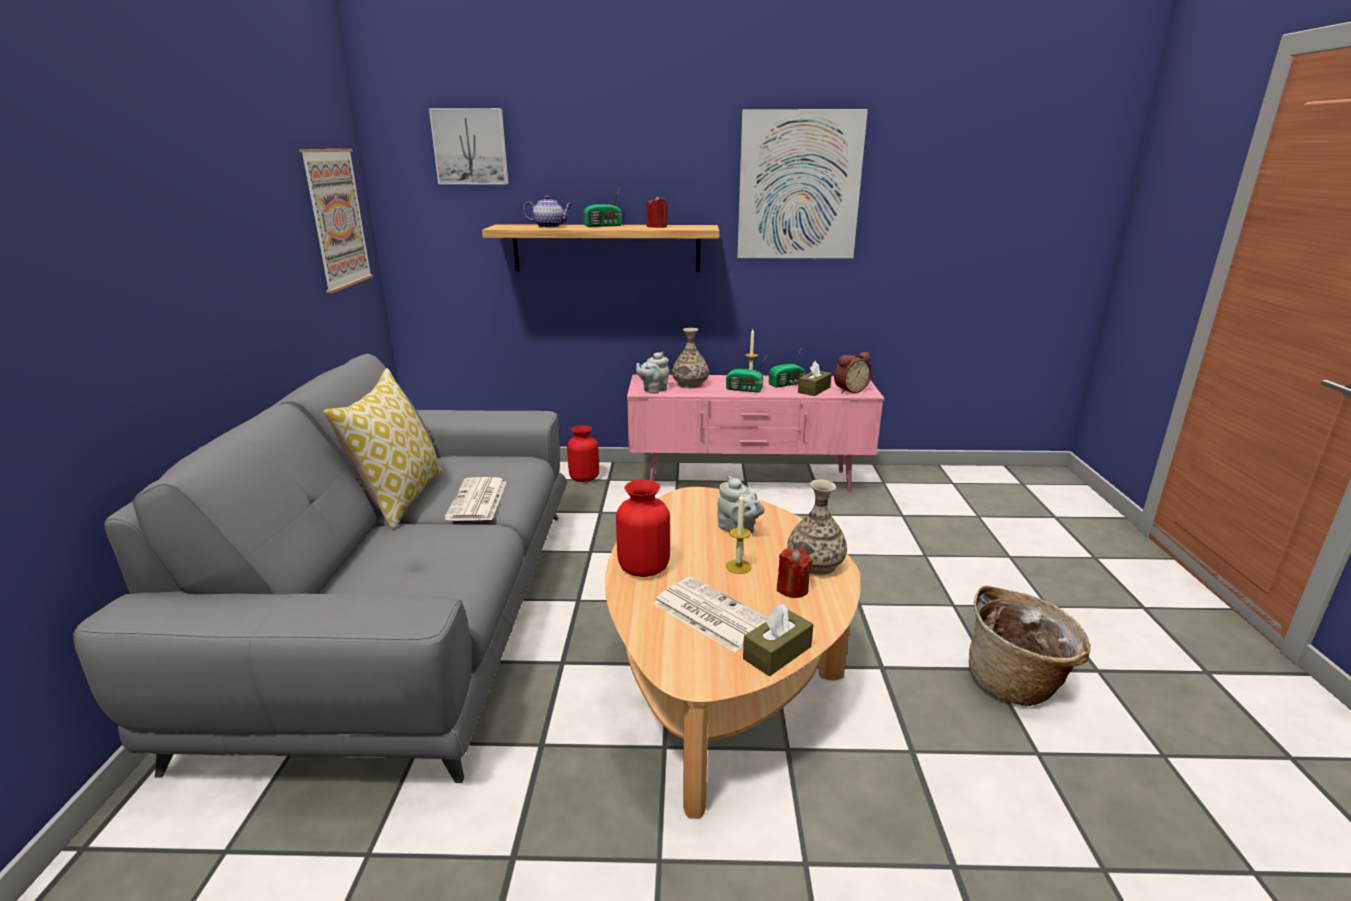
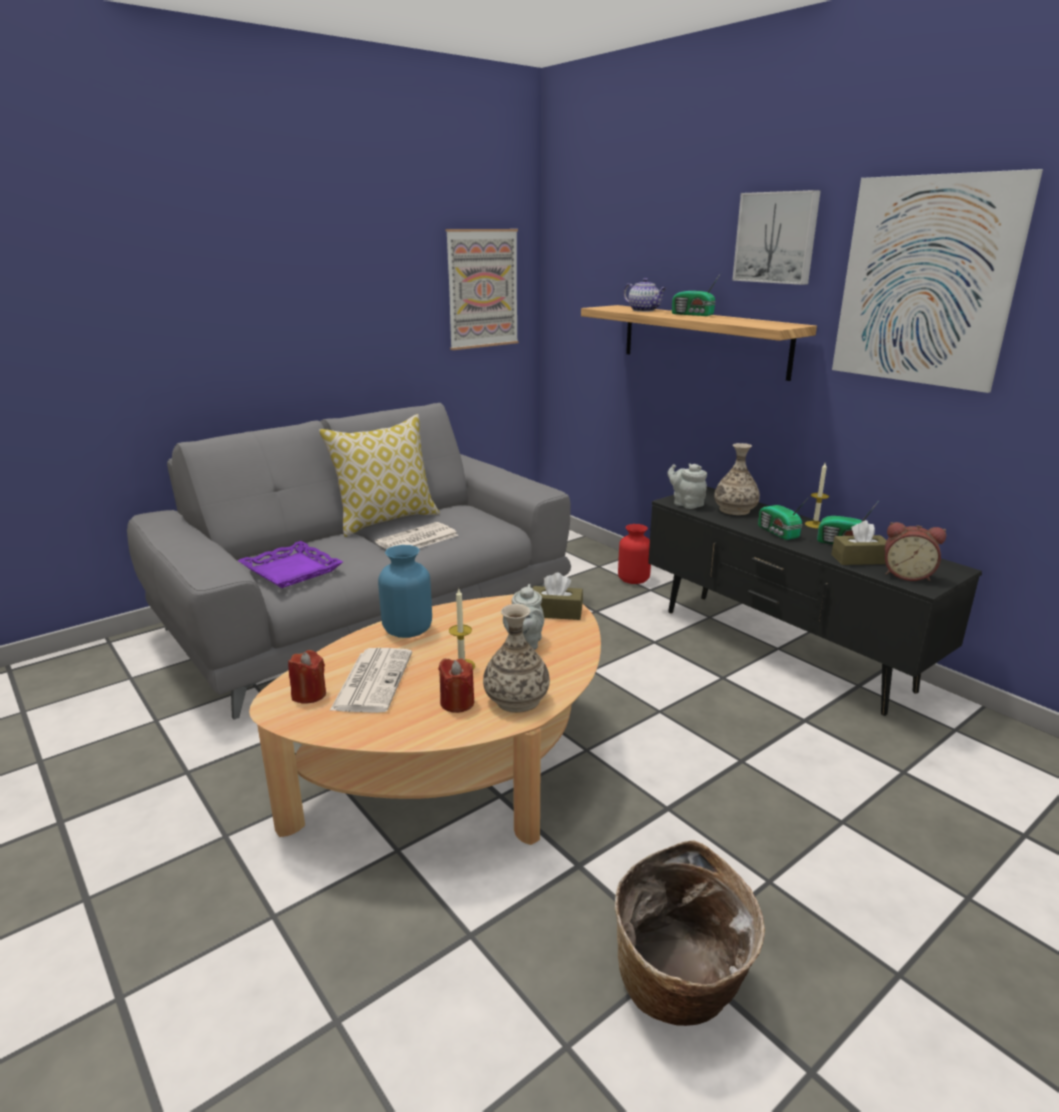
camera: 50 degrees right, 0 degrees up
(419, 582) = (292, 570): none -> purple tray
(470, 147) = (608, 227): picture -> picture (777, 238)
(644, 567) = (407, 630): red vase -> blue vase
(653, 390) = (686, 504): grey teapot -> grey teapot turned 45 degrees clockwise
(657, 227) = (733, 321): red candle -> red candle (309, 694)
(748, 481) = (780, 649): pink tv stand -> black tv stand
(777, 653) = (348, 729): brown tissue box -> brown tissue box (556, 612)

